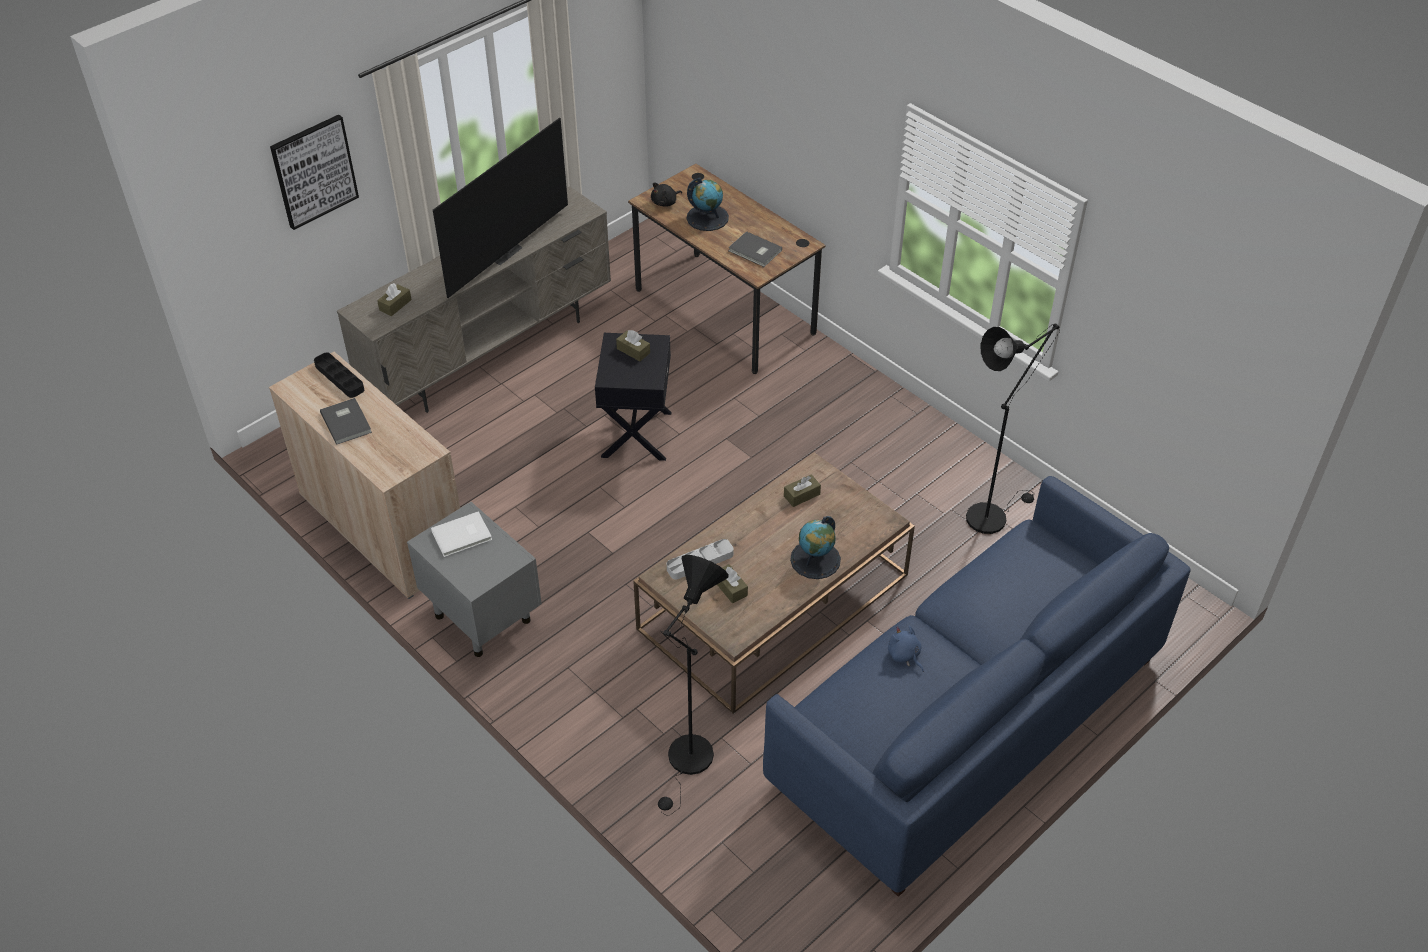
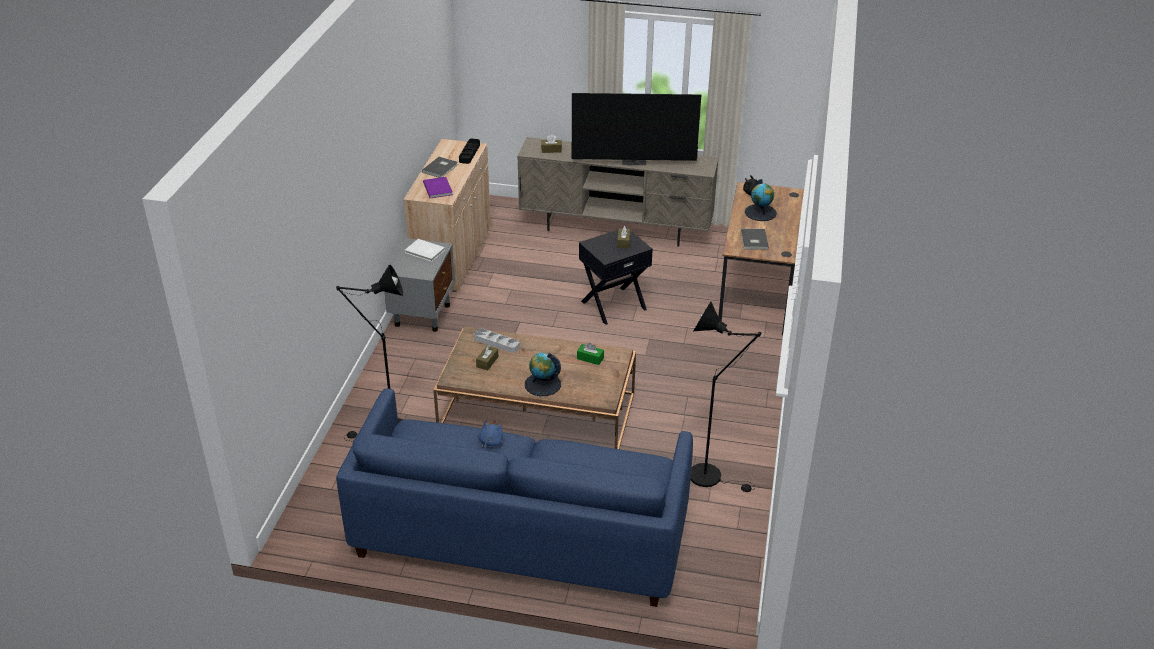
camera: 55 degrees right, 10 degrees down
(314, 171) = (545, 46): picture -> none
(395, 446) = (438, 188): none -> purple book
(801, 495) = (590, 358): brown tissue box -> green tissue box

